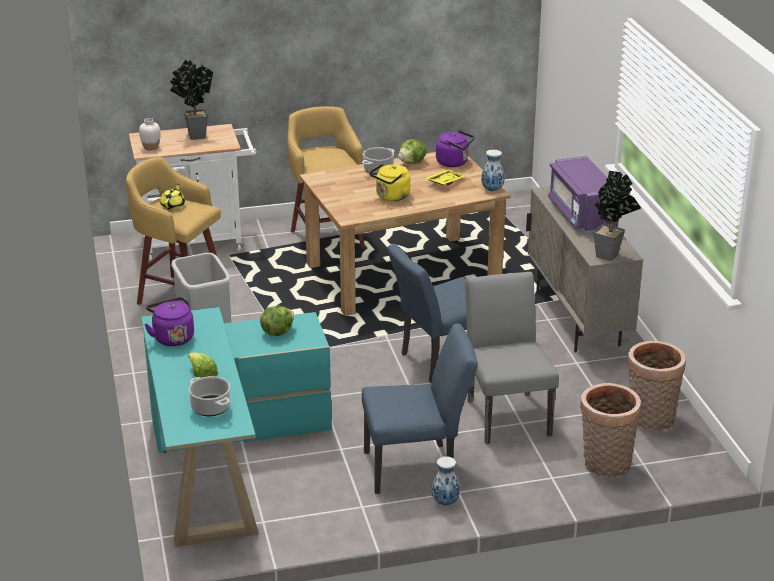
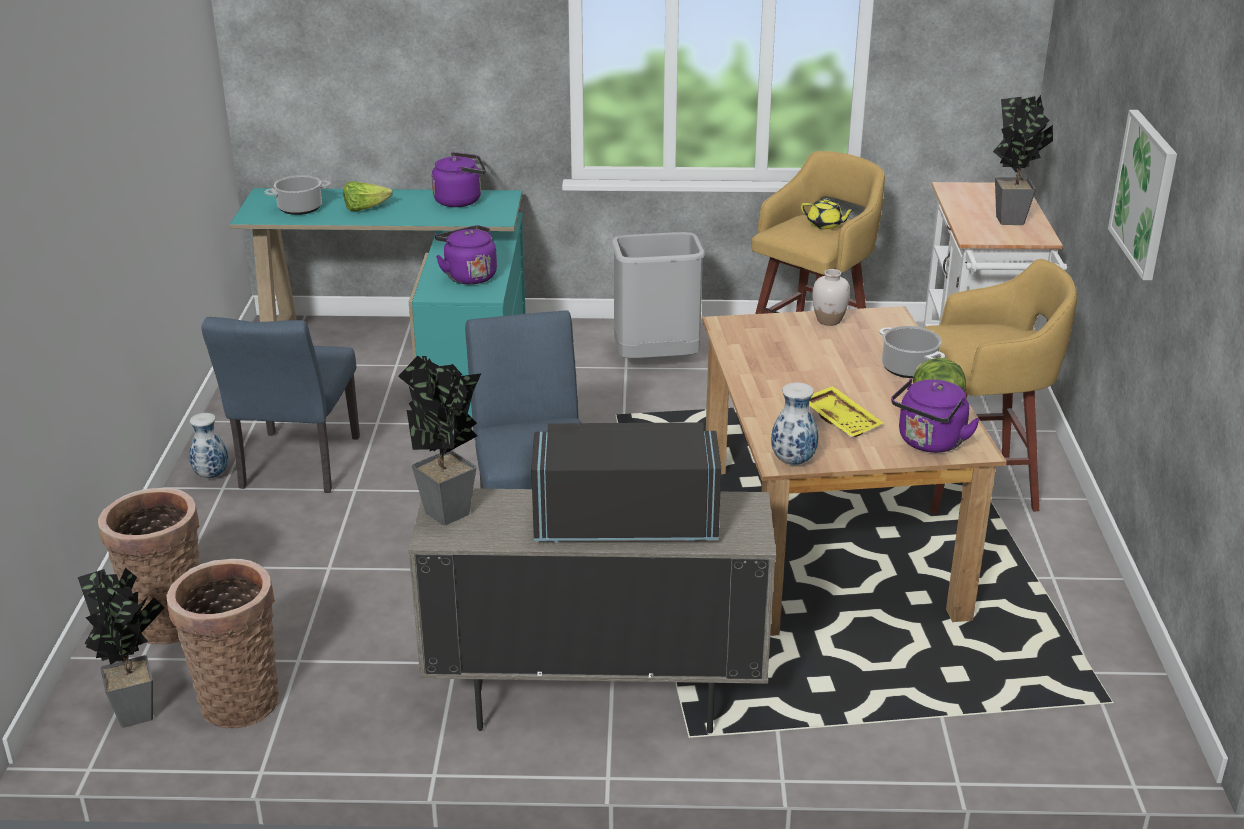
camera: 105 degrees right, 0 degrees up
(151, 148) = (967, 191): white vase -> white vase (829, 320)
(277, 332) = (468, 276): lettuce -> purple kettle
(328, 44) = (1145, 193): none -> picture
(391, 197) = (793, 365): yellow kettle -> none
(506, 413) = (361, 559): grey chair -> none
(581, 214) = (625, 523): purple microwave -> black microwave
(680, 450) = (138, 708): none -> potted plant

